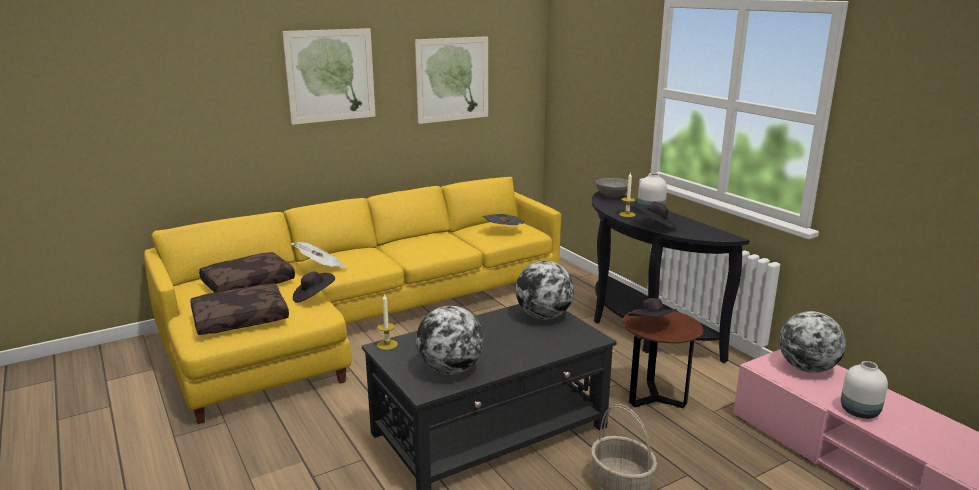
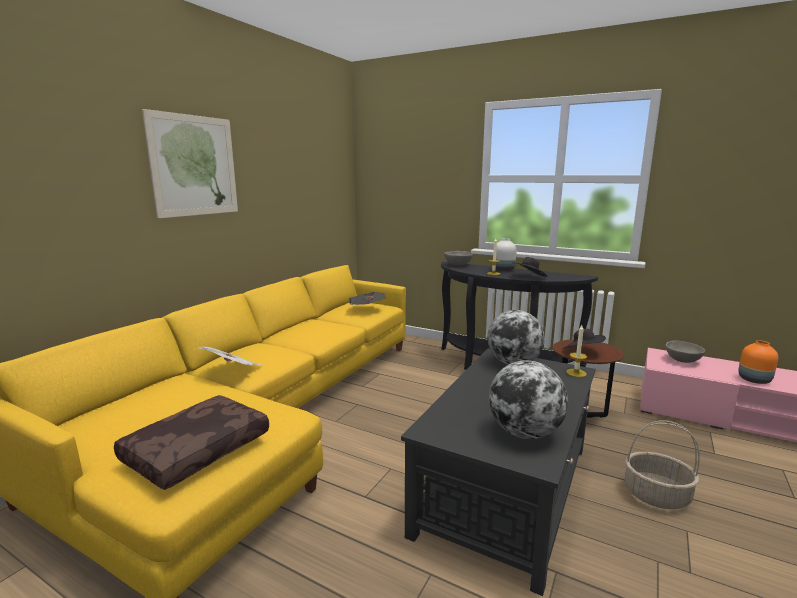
camera: 30 degrees left, 5 degrees down
(248, 283) = (159, 405): brown pillow -> none
(313, 297) = (262, 401): black hat -> none
(387, 344) = (427, 427): candle -> candle (576, 373)
(452, 79) = (295, 178): picture -> none
(807, 368) = (682, 361): globe -> grey bowl
(860, 411) = (754, 379): white vase -> orange vase

